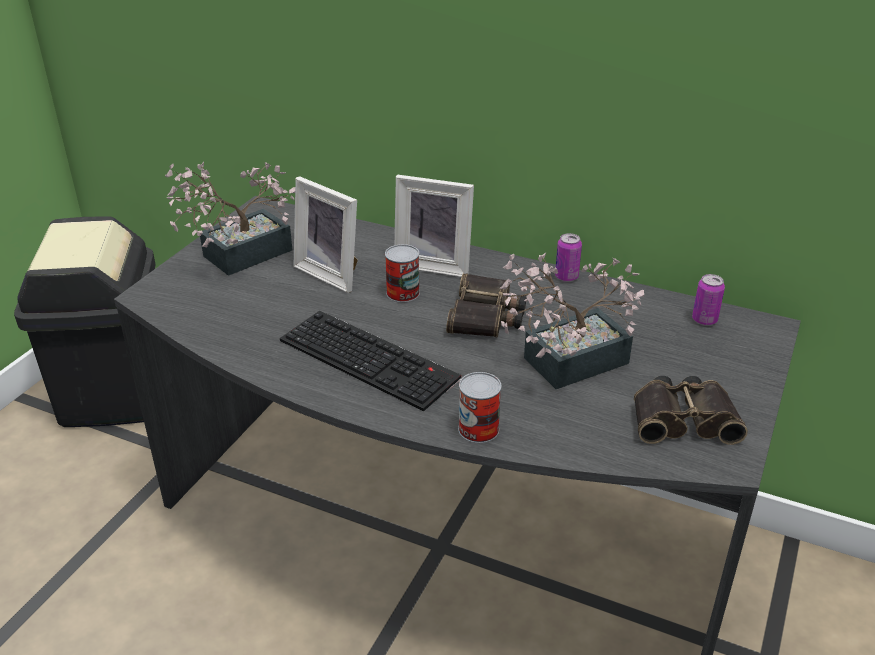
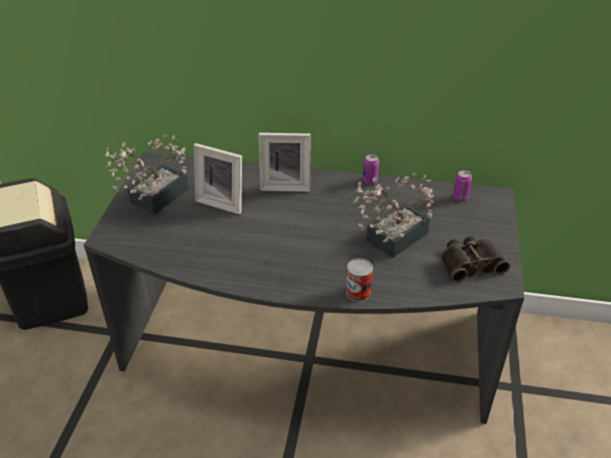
camera: 15 degrees left, 5 degrees up
(371, 359) = (274, 258): keyboard -> none
(403, 293) = (274, 208): can -> none
(486, 316) = (332, 216): binoculars -> none

